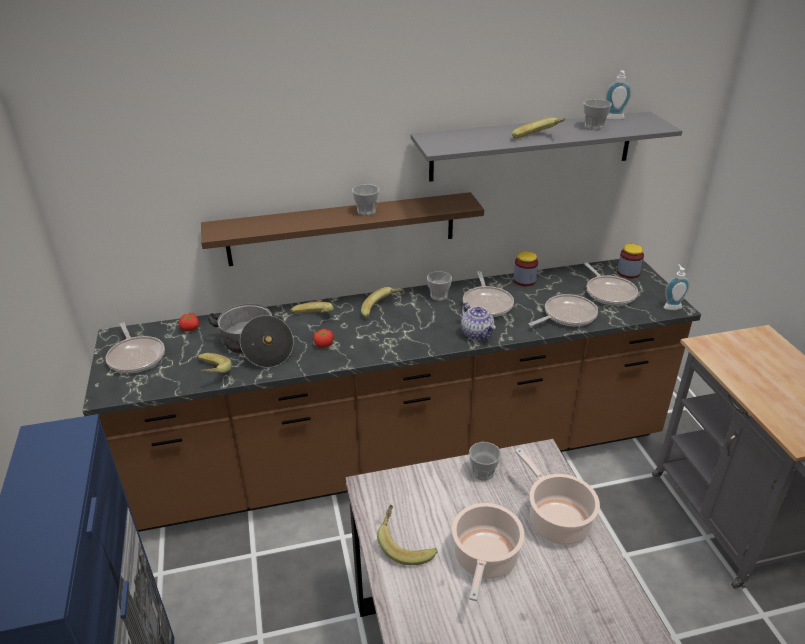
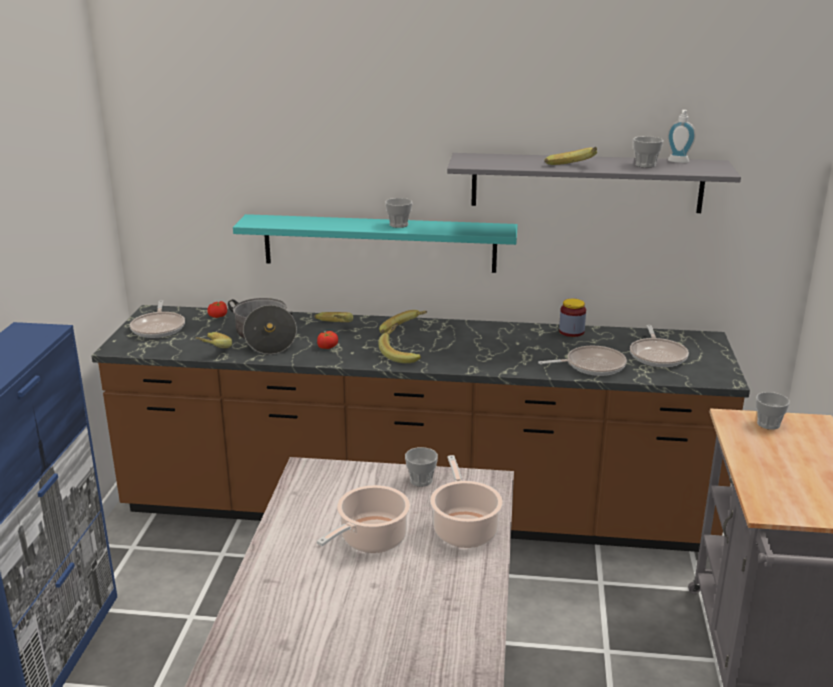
camera: 20 degrees right, 10 degrees down
(342, 229) = (379, 243): brown shelf -> turquoise shelf
(406, 544) = (307, 513): banana -> banana (401, 354)
(438, 296) = (469, 330): cup -> cup (768, 424)
(477, 334) = (483, 364): teapot -> none
(487, 303) = (514, 343): frying pan -> none
(628, 273) = (696, 343): jar -> none
(671, 306) = (720, 377): soap dispenser -> none

